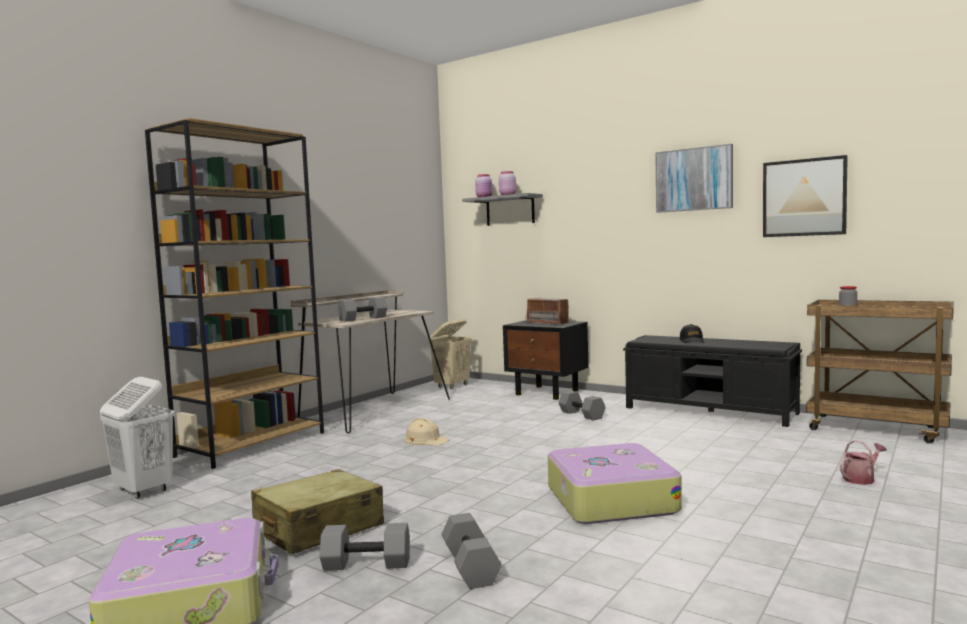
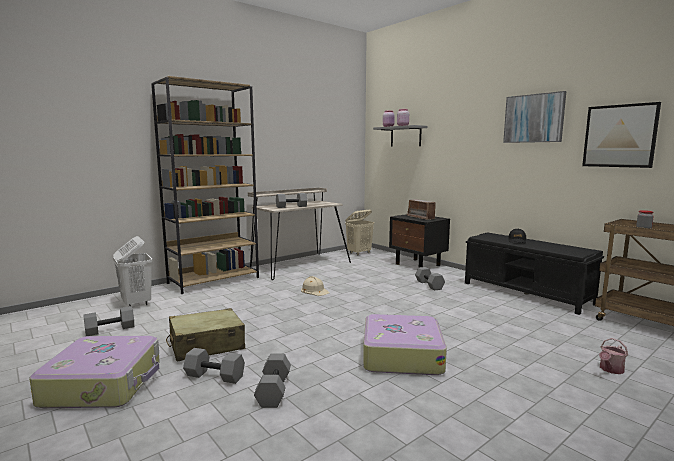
camera: 15 degrees right, 5 degrees up
(131, 531) = (110, 329): none -> grey dumbbell
(861, 479) = (610, 369): watering can -> watering can turned 150 degrees clockwise

